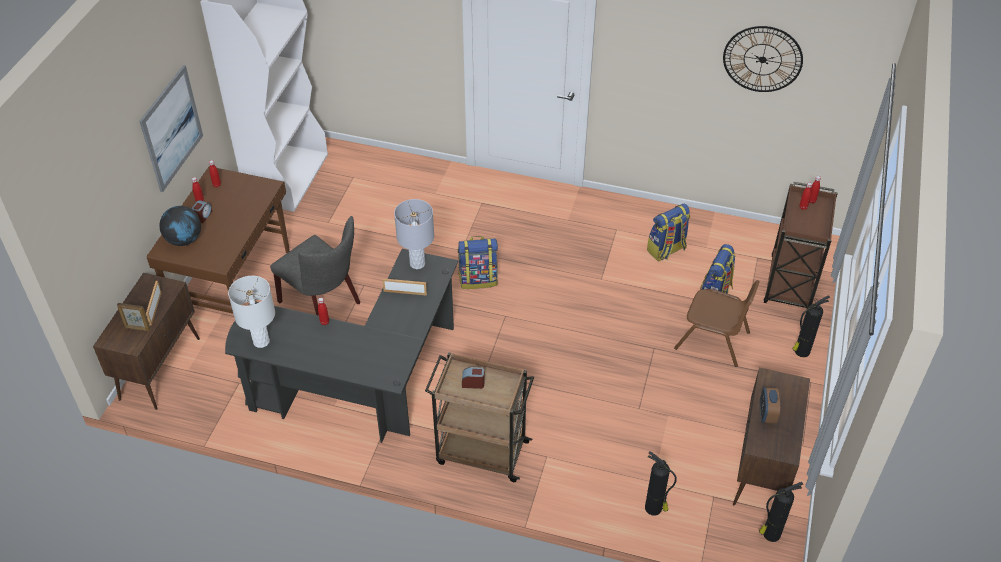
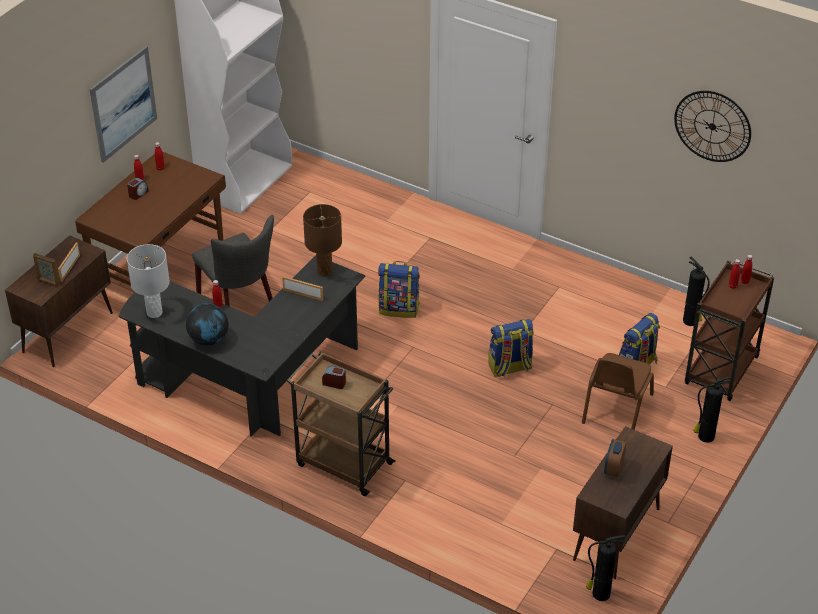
camera: 15 degrees right, 5 degrees down
(184, 240) = (114, 211): globe -> globe (209, 339)
(417, 263) = (324, 271): grey table lamp -> brown table lamp
(654, 509) = (492, 547): fire extinguisher -> fire extinguisher (691, 321)
(666, 250) = (603, 315): backpack -> backpack (510, 368)
(712, 340) = (616, 408): brown chair -> brown chair turned 75 degrees clockwise

